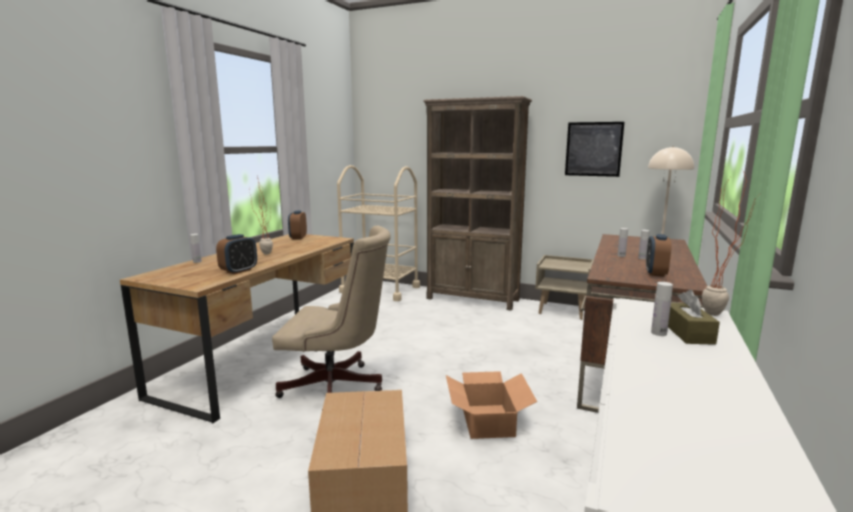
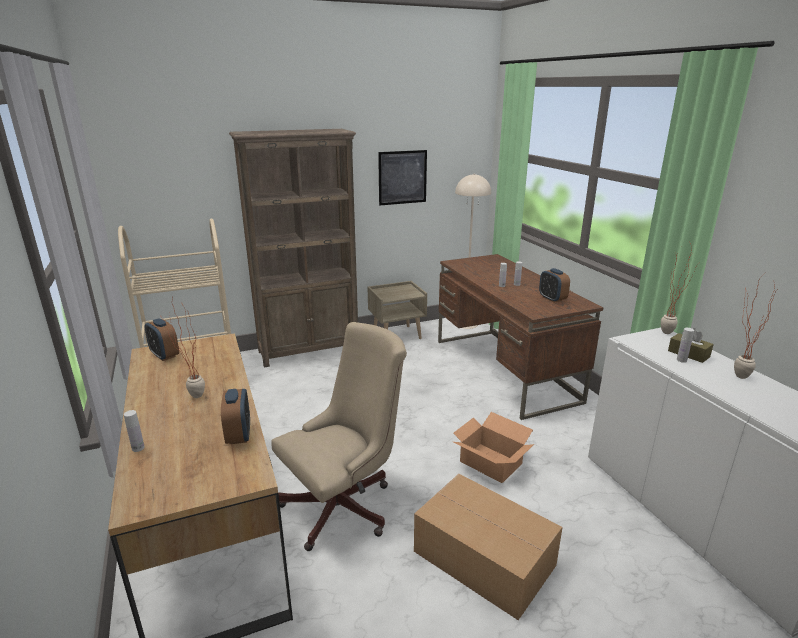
camera: 45 degrees left, 10 degrees up
(702, 366) = (734, 376): none -> potted plant

